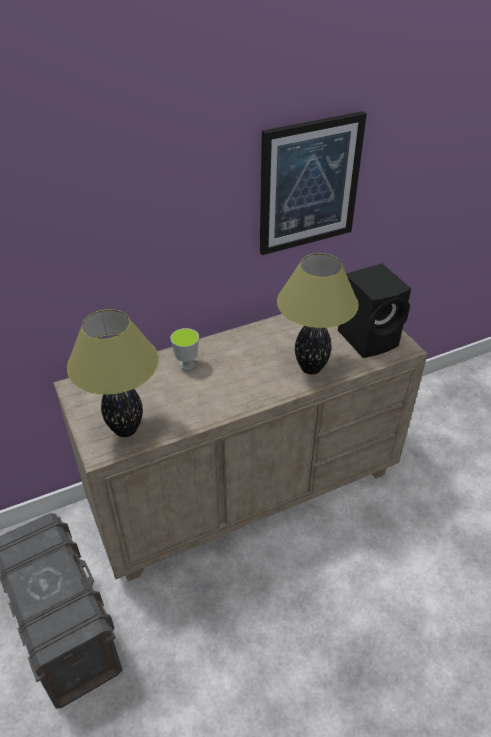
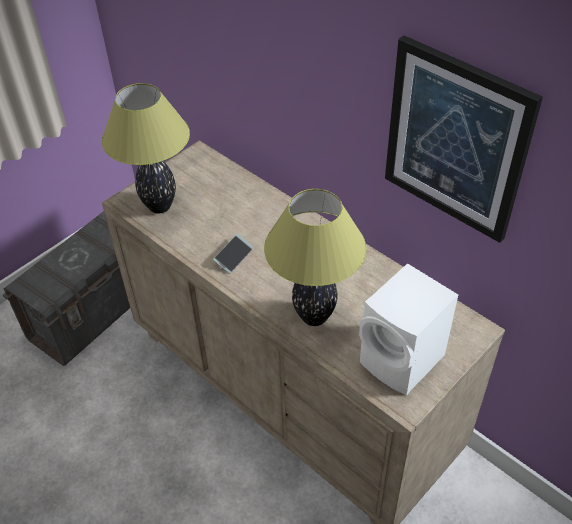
camera: 70 degrees right, 5 degrees up
(187, 365) = (266, 216): cup -> none
(222, 396) = (234, 257): none -> phone
(370, 338) = (403, 361): black speaker -> white speaker

